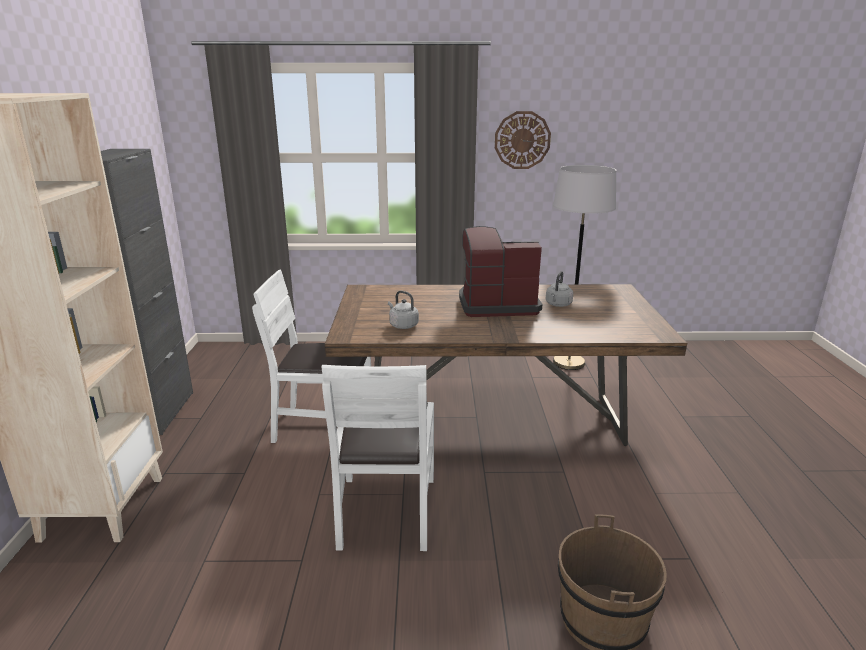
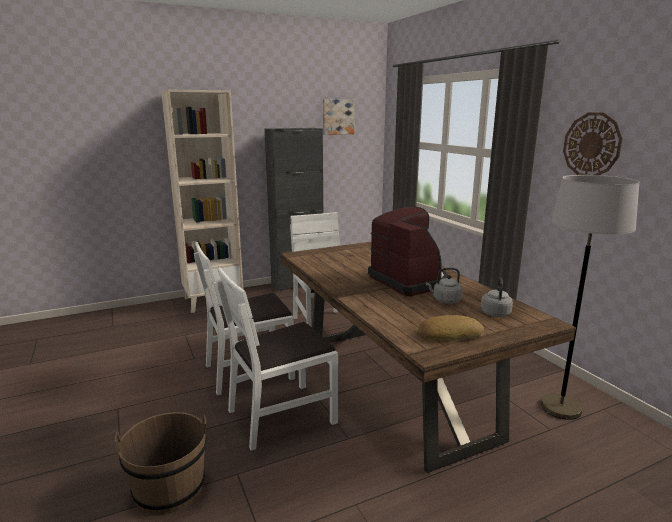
camera: 65 degrees right, 5 degrees down
(124, 126) = (337, 117): none -> picture
(402, 325) = (329, 263): grey kettle -> grey kettle (495, 313)
(503, 505) = (281, 415): none -> white chair
(629, 320) = (449, 334): none -> bread

